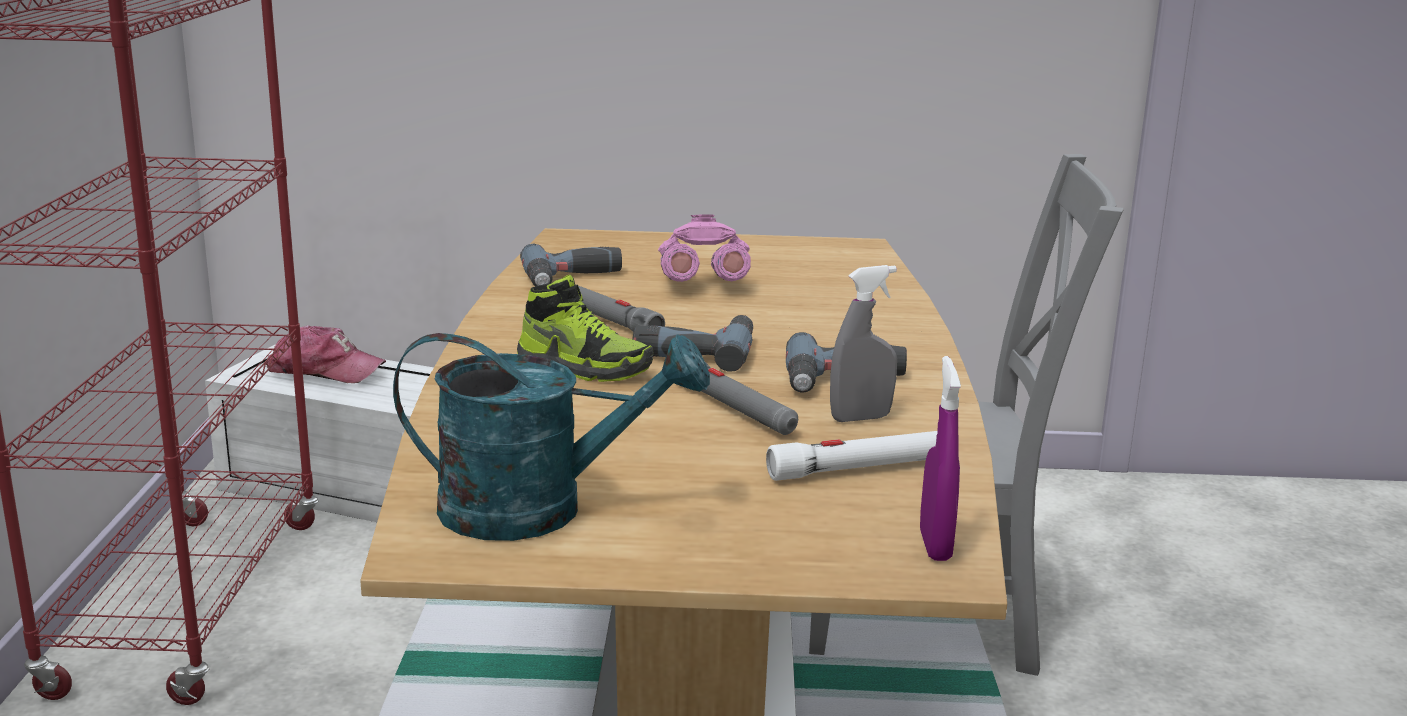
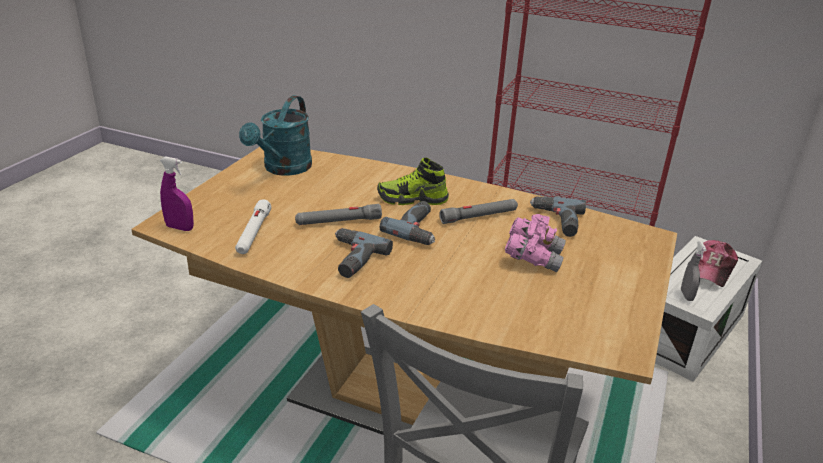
camera: 110 degrees right, 10 degrees up
(584, 368) = (412, 199): shoe -> shoe turned 45 degrees clockwise
(860, 418) = (303, 249): grey spray bottle -> grey spray bottle (686, 295)

